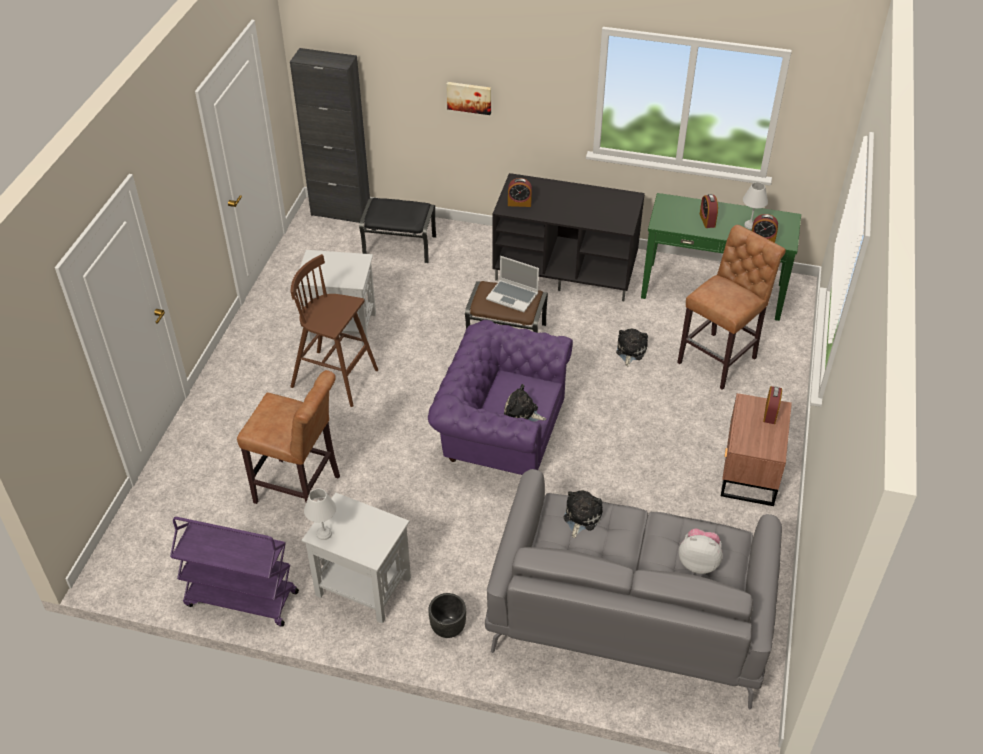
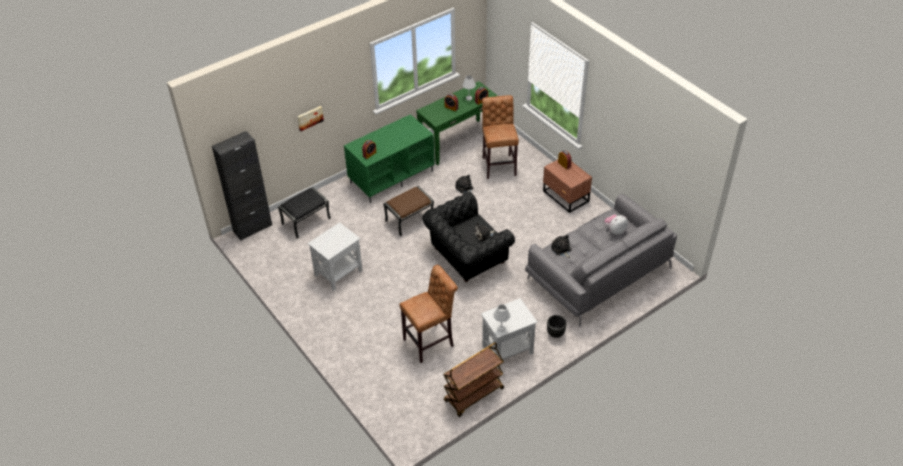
camera: 50 degrees left, 0 degrees up
(240, 599) = (473, 395): purple cart -> brown cart
(336, 379) = (372, 293): brown stool -> none
(500, 432) = (466, 256): purple armchair -> black armchair
(513, 296) = (410, 197): laptop -> none
(566, 270) = (392, 176): black tv stand -> green tv stand

